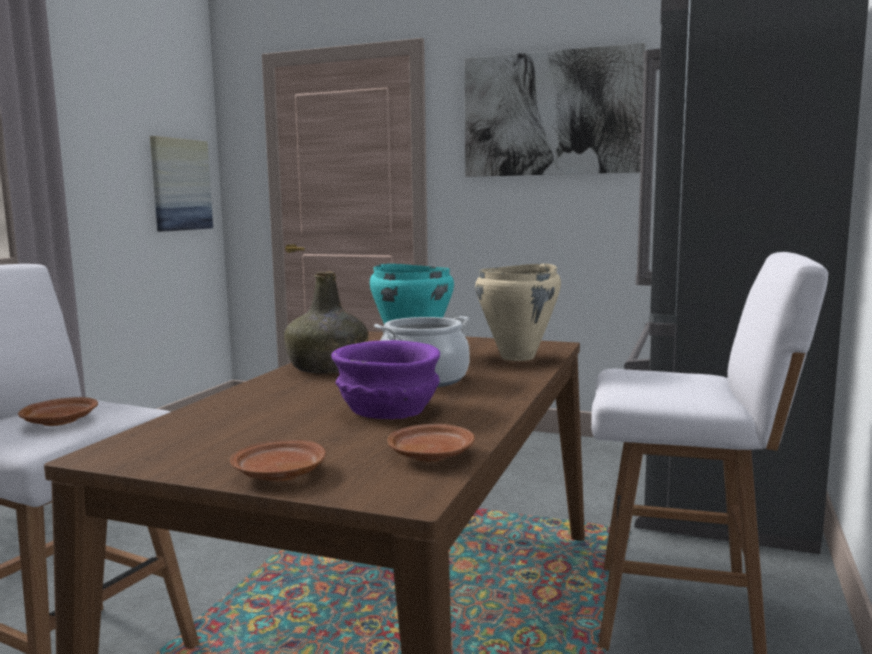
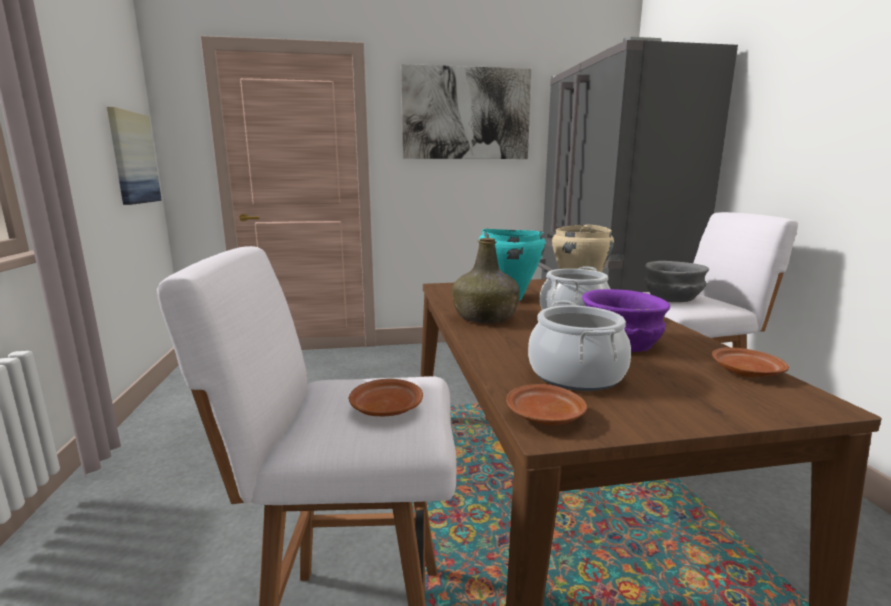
camera: 30 degrees left, 5 degrees up
(251, 425) = (576, 375): none -> cooking pot
(279, 475) = (715, 411): brown plate -> brown plate (545, 417)
(648, 380) = (673, 298): none -> grey bowl

